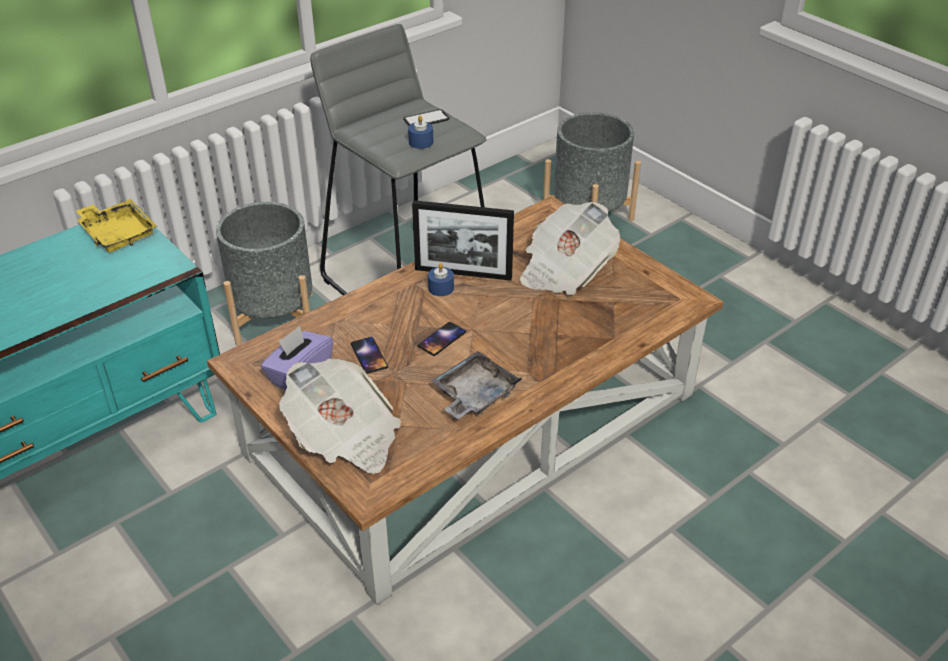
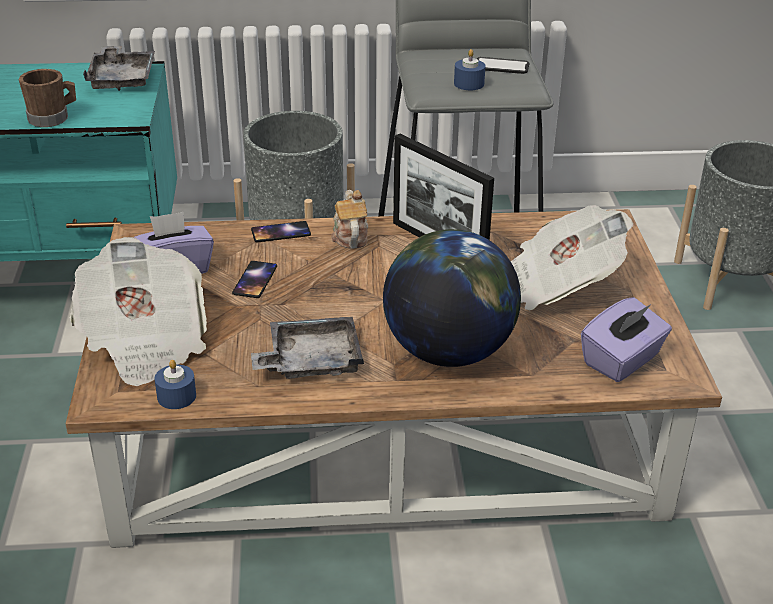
camera: 35 degrees right, 5 degrees down
(105, 292) = (53, 118): none -> brown mug
(118, 234) = (122, 79): yellow tray -> grey tray
(396, 292) = (350, 236): none -> teapot
(441, 288) = (399, 249): blue candle -> blue candle (176, 396)
(442, 339) = (342, 296): phone -> phone (281, 232)
(550, 346) = (448, 351): none -> globe
(652, 304) = (622, 360): none -> purple tissue box

